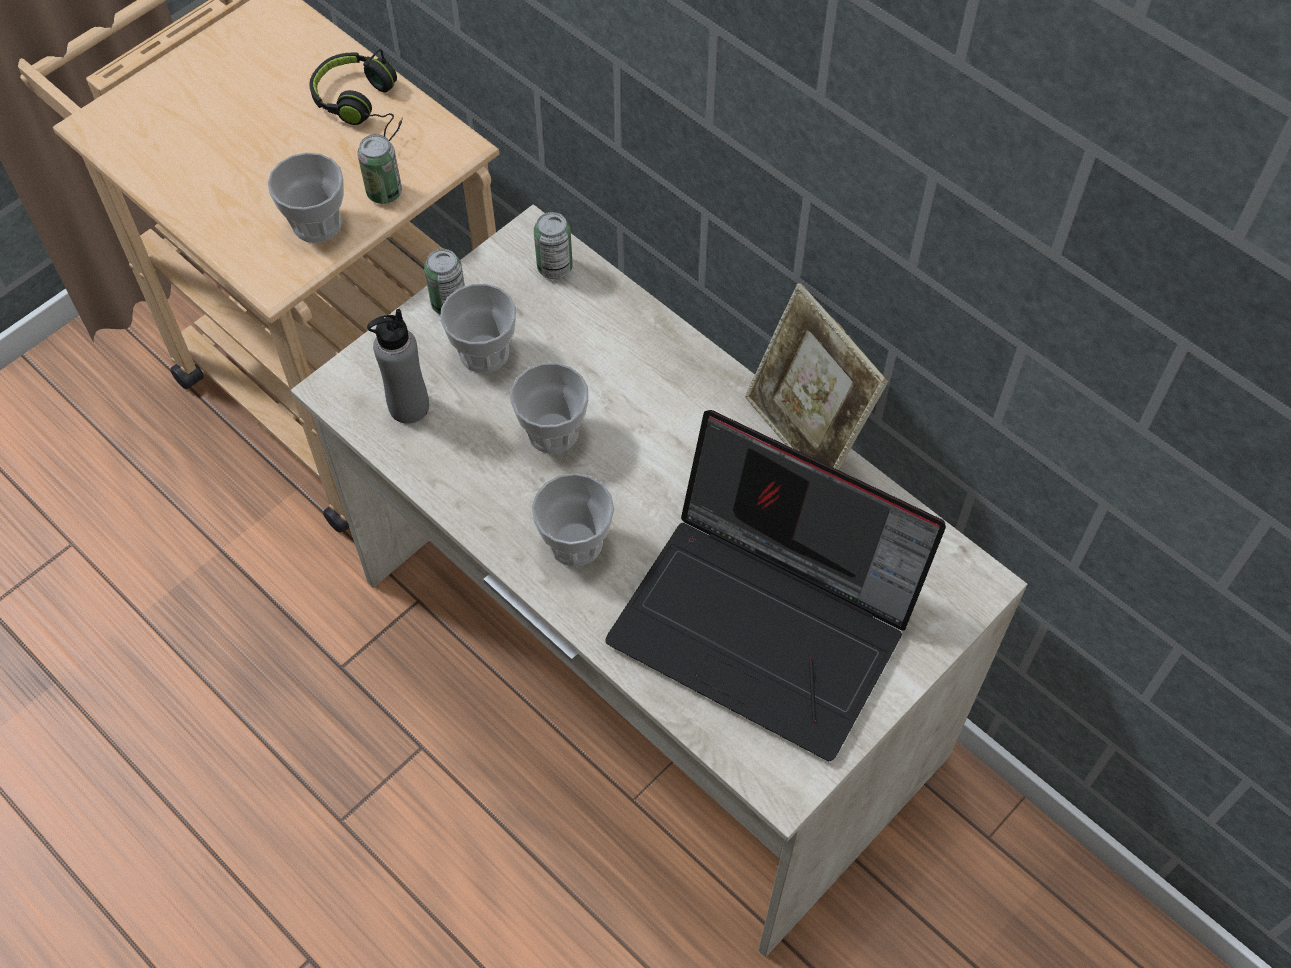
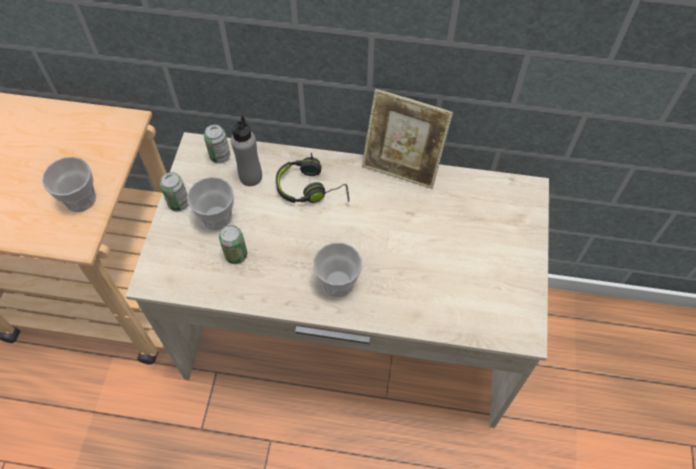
camera: 35 degrees left, 0 degrees up
(364, 105) = (59, 125): black headphones -> black headphones (311, 188)
(384, 192) = (106, 163): can -> can (236, 255)
(408, 406) = (198, 266): grey bottle -> grey bottle (250, 177)
(552, 432) = (283, 236): cup -> none
(769, 622) = (457, 264): laptop -> none

